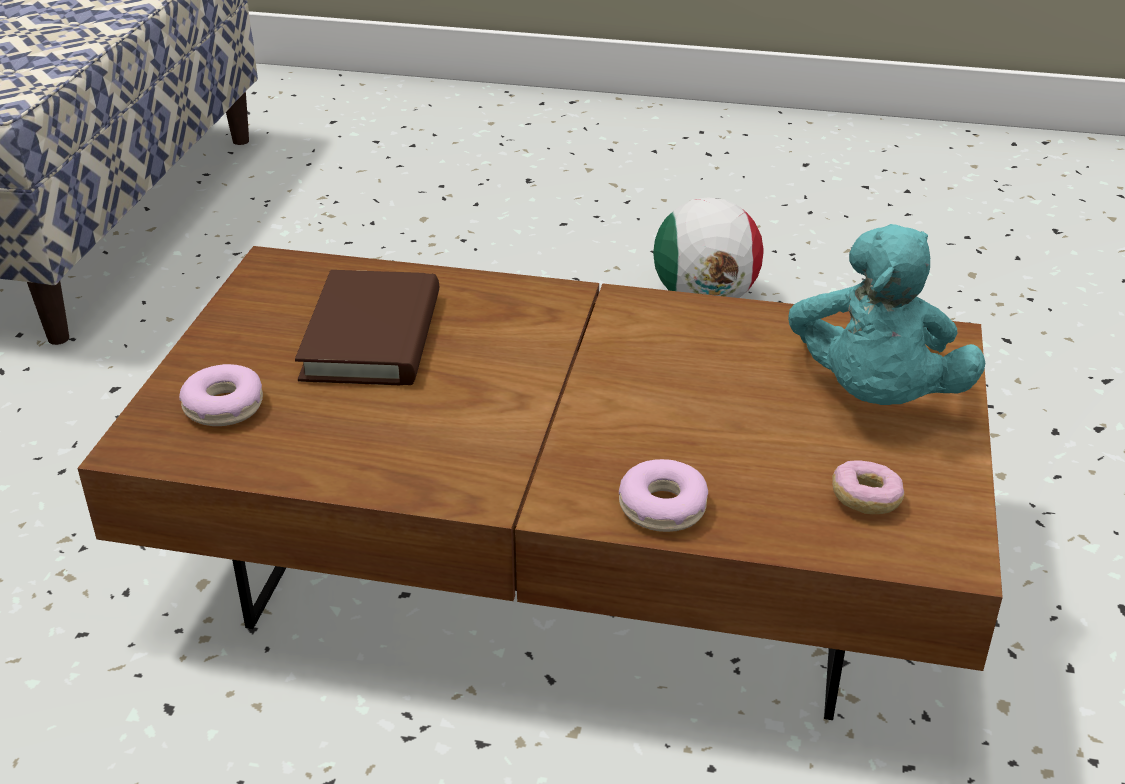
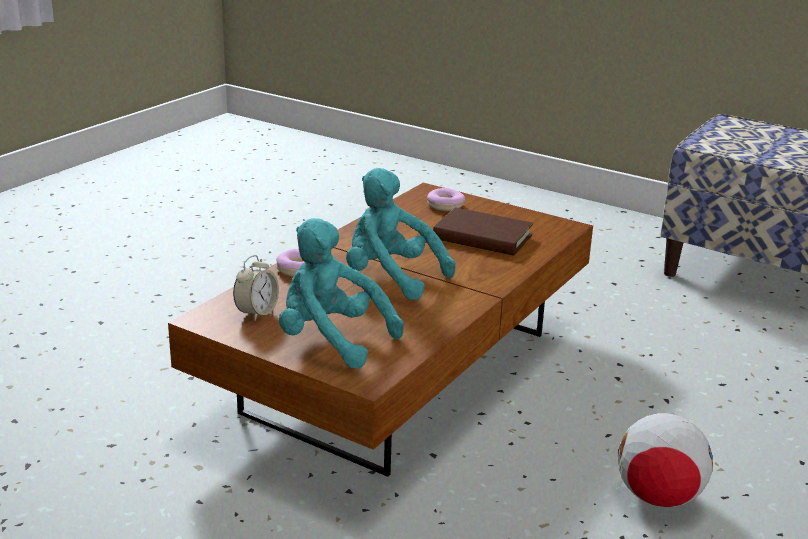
camera: 110 degrees right, 10 degrees down
(613, 393) = (391, 278): none -> turquoise plush toy
(865, 500) = (257, 312): donut -> alarm clock

